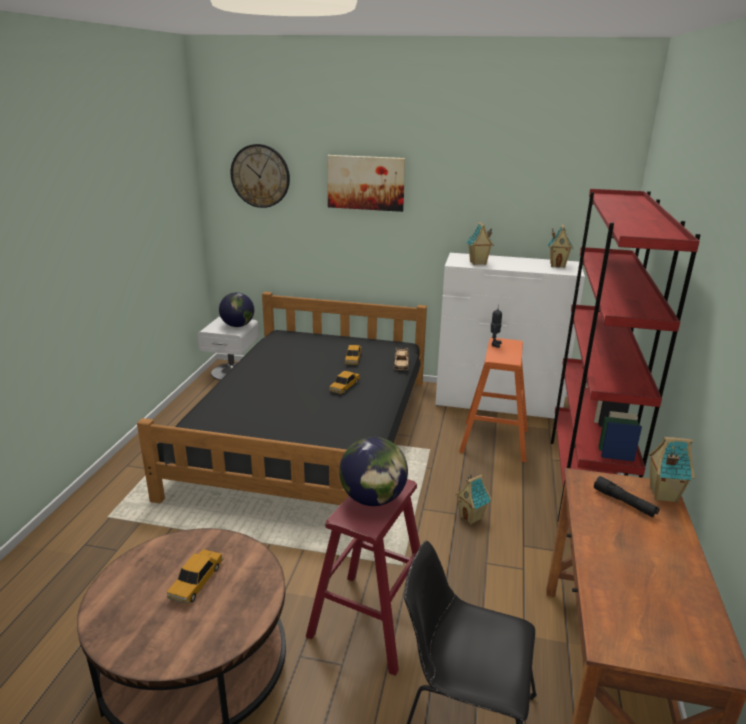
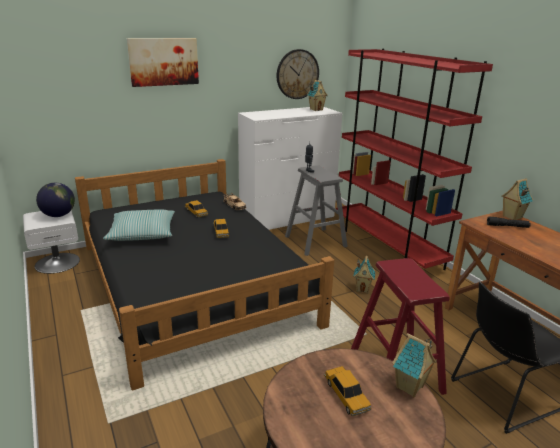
camera: 40 degrees left, 0 degrees up
(260, 176) = (57, 63): wall clock -> wall clock (297, 74)
(277, 363) = (142, 233): none -> pillow
(373, 499) = (409, 276): globe -> none
(478, 263) = (271, 115): toy house -> toy house (410, 388)
(494, 440) = (315, 241): orange stool -> grey stool

